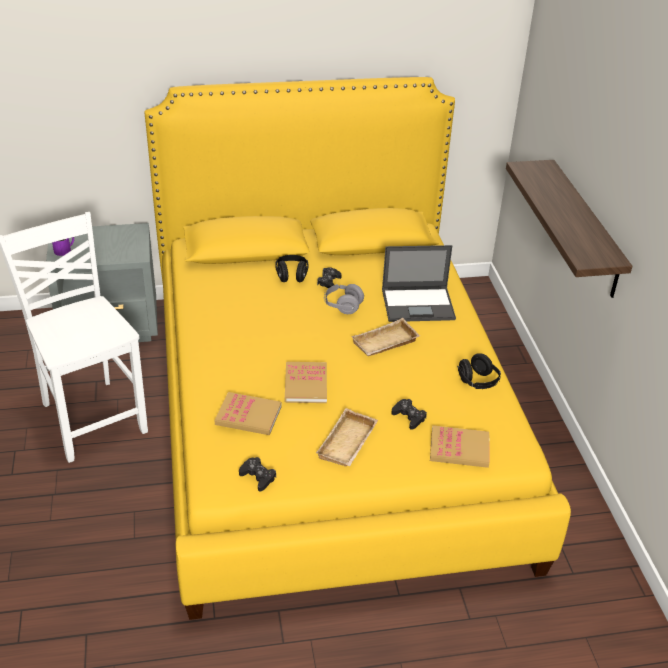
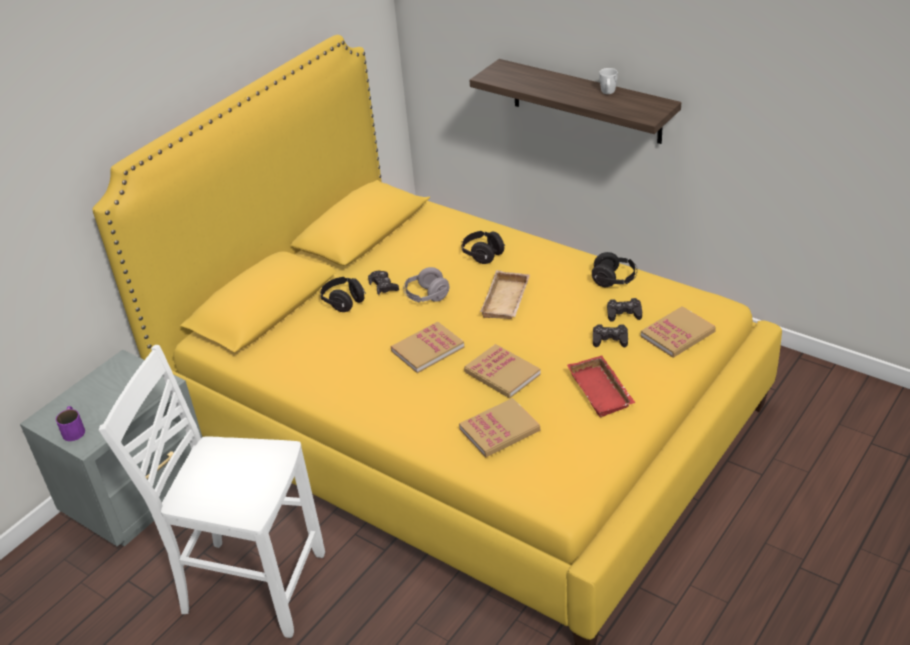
camera: 40 degrees left, 0 degrees up
(258, 477) = (581, 467): black game controller -> black game controller (624, 313)
(290, 337) = (427, 349): none -> book
(348, 444) = (602, 391): beige tray -> red tray
(419, 304) = (482, 255): laptop -> black headphones
(587, 226) = (608, 92): none -> white mug

